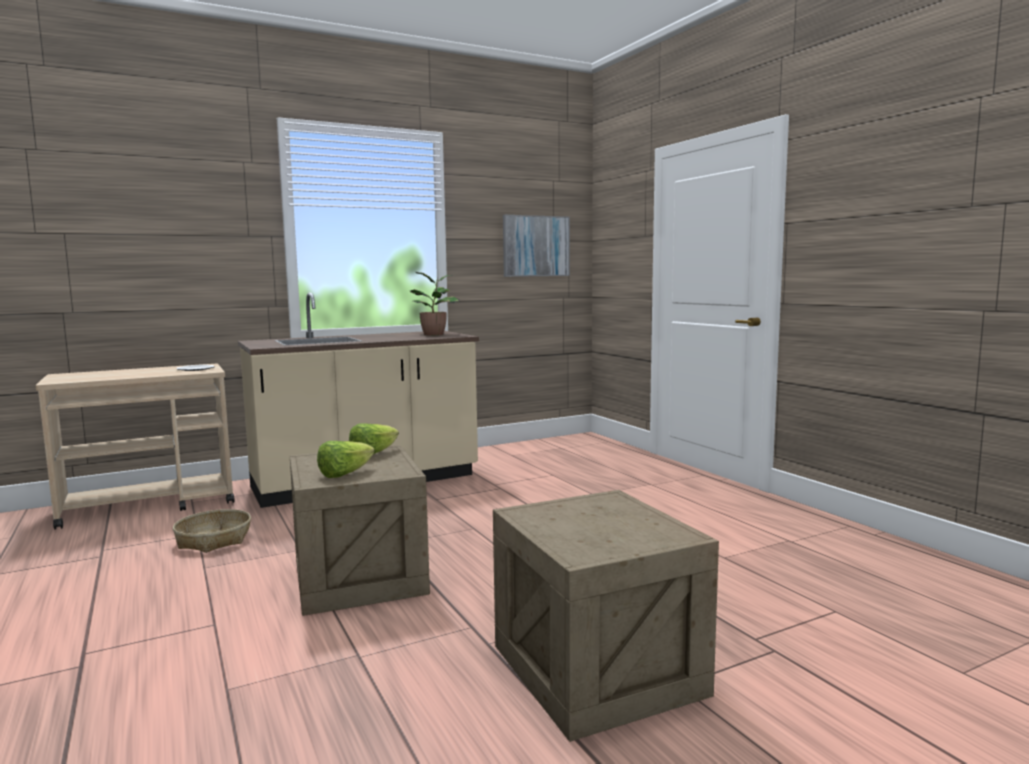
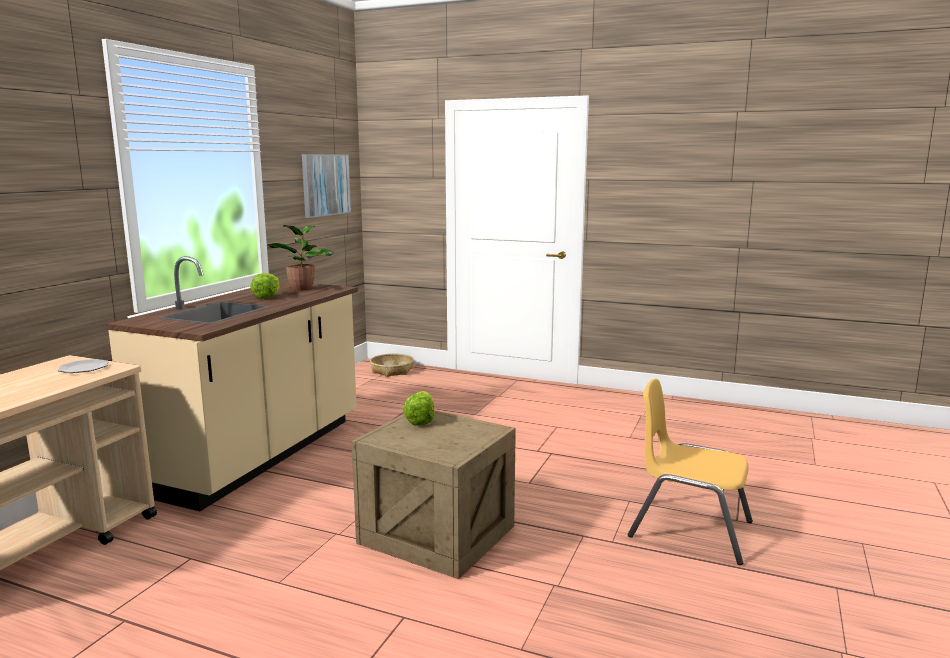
camera: 40 degrees left, 5 degrees up
(213, 540) = (225, 557): basket -> basket (392, 371)
(345, 474) = (454, 443): lettuce -> lettuce (267, 297)
(596, 669) = (689, 529): crate -> yellow chair

